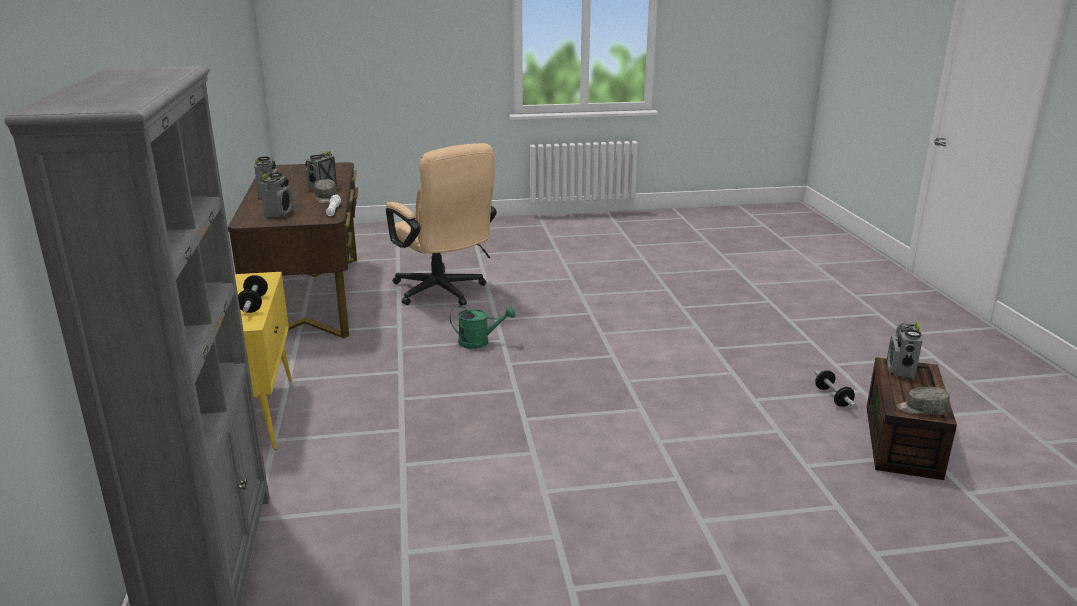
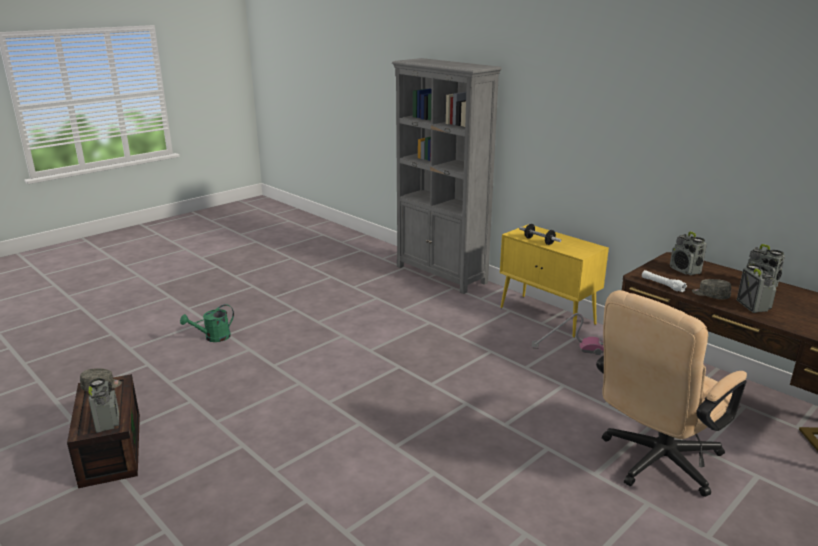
camera: 145 degrees right, 0 degrees up
(323, 373) = (567, 348): none -> vacuum cleaner
(443, 293) = (654, 463): beige office chair -> beige office chair turned 60 degrees counterclockwise
(479, 342) = (518, 414): green watering can -> green watering can (213, 338)
(833, 397) = (169, 476): dumbbell -> none

